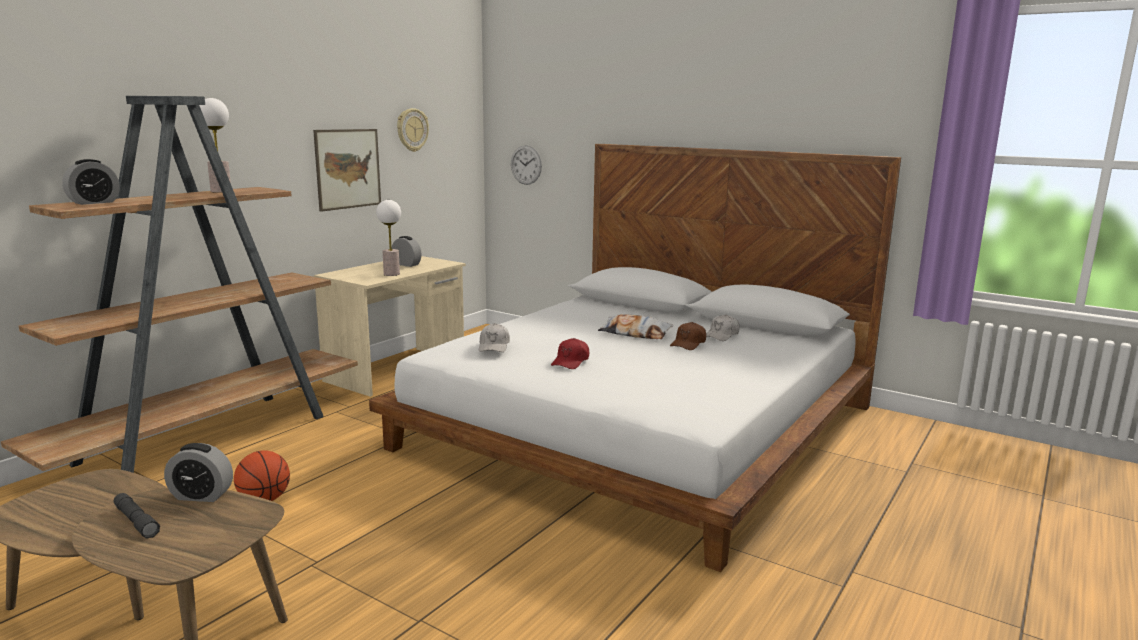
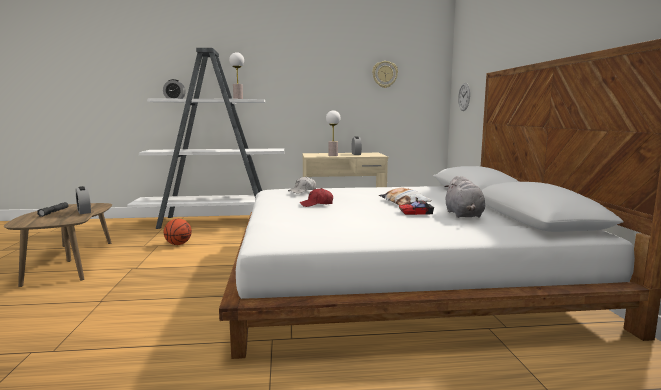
camera: 50 degrees right, 5 degrees down
(210, 438) = (218, 221): brown bookcase -> white bookcase
(348, 169) = (333, 95): picture -> none
(688, 344) = (416, 212): brown cap -> toy car
(722, 335) = (464, 215): white cap -> grey plush toy

